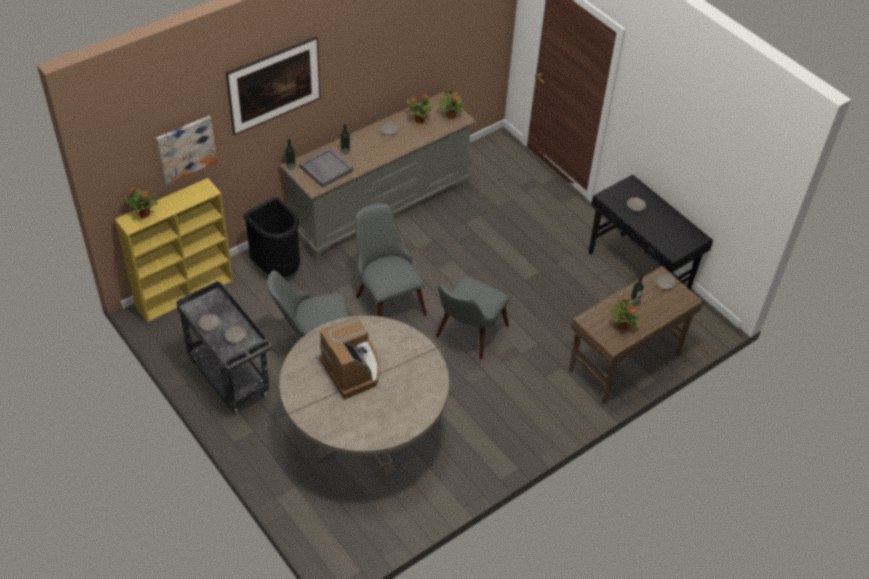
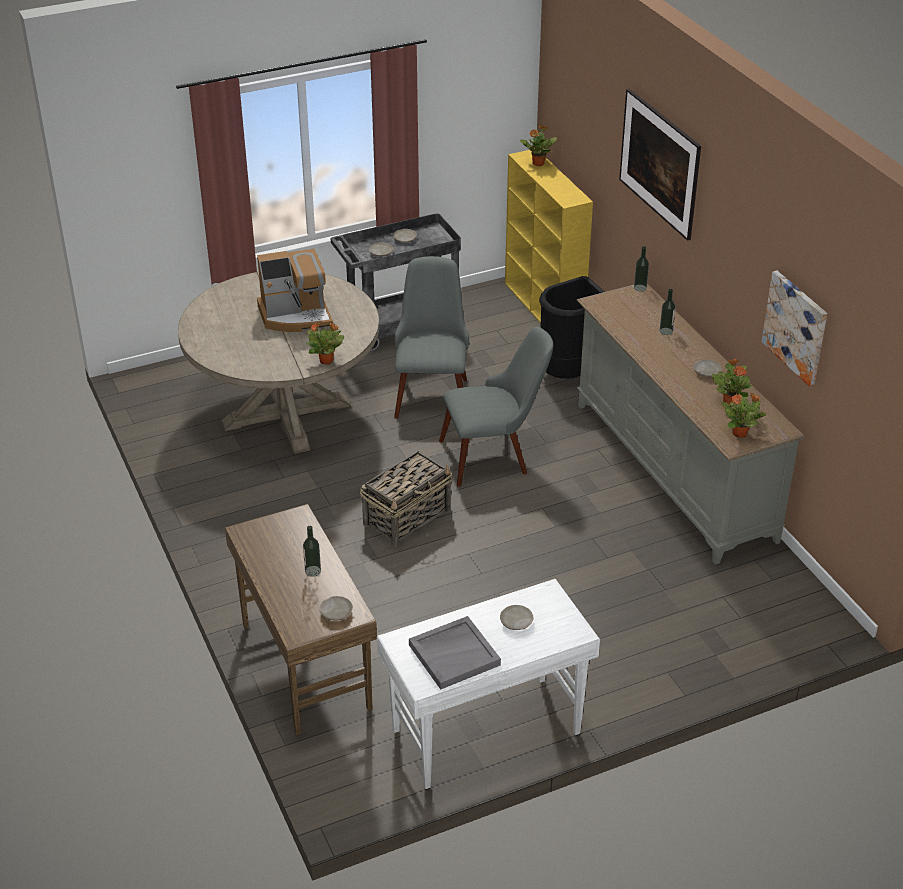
camera: 105 degrees right, 10 degrees down
(186, 148) = (591, 143): picture -> picture (796, 327)
(325, 169) = (630, 313): grey tray -> grey tray (454, 654)
(467, 337) = (408, 516): grey chair -> basket
(622, 325) = (274, 548): potted plant -> potted plant (327, 361)
(639, 272) = (485, 733): black console table -> white console table

